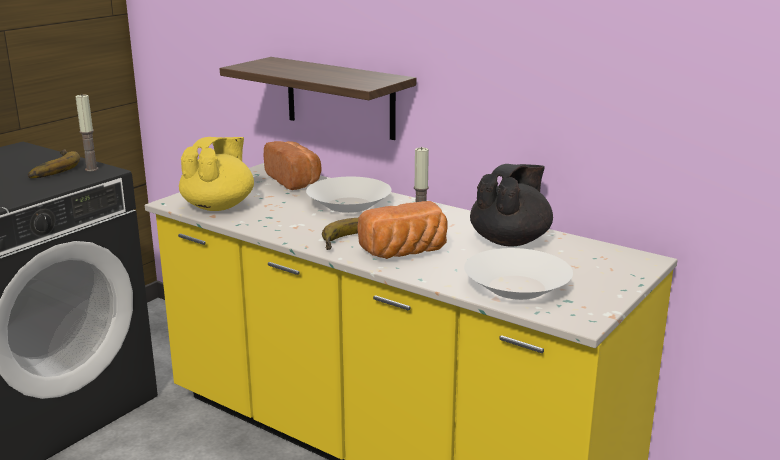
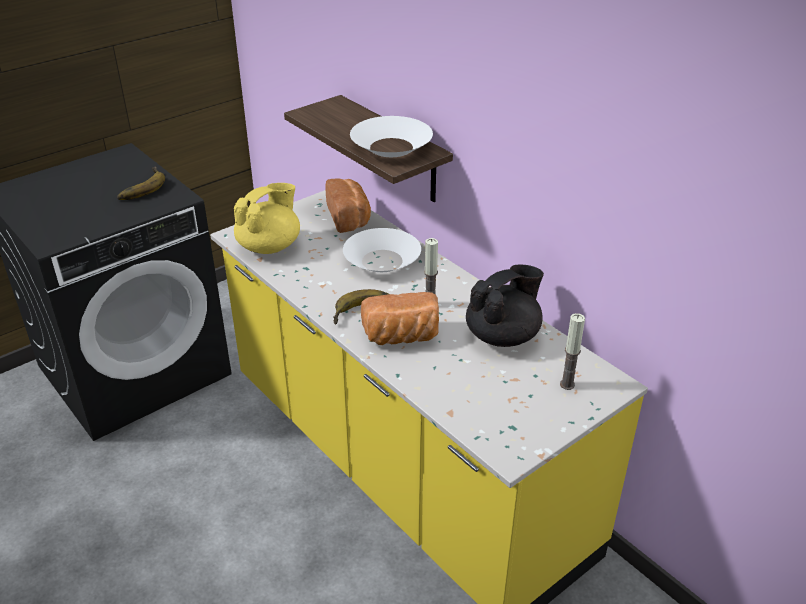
camera: 15 degrees right, 15 degrees up
(91, 169) = (172, 193): candle -> candle (567, 384)
(517, 287) = (477, 400): white bowl -> white bowl (391, 147)

